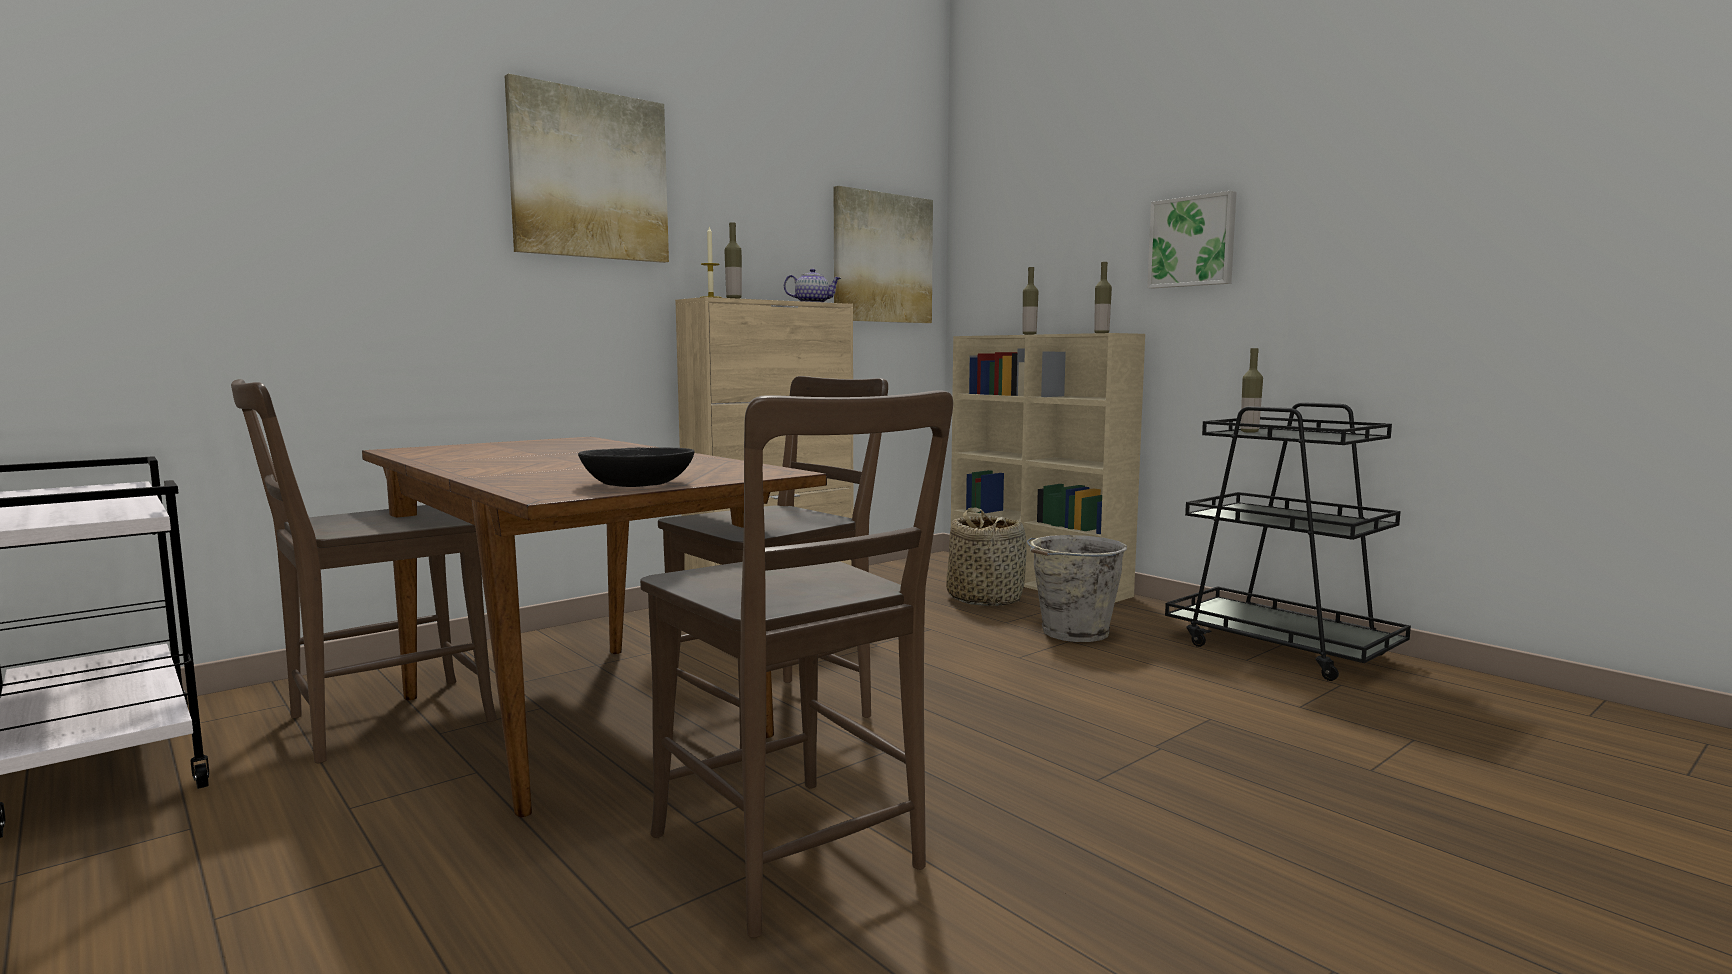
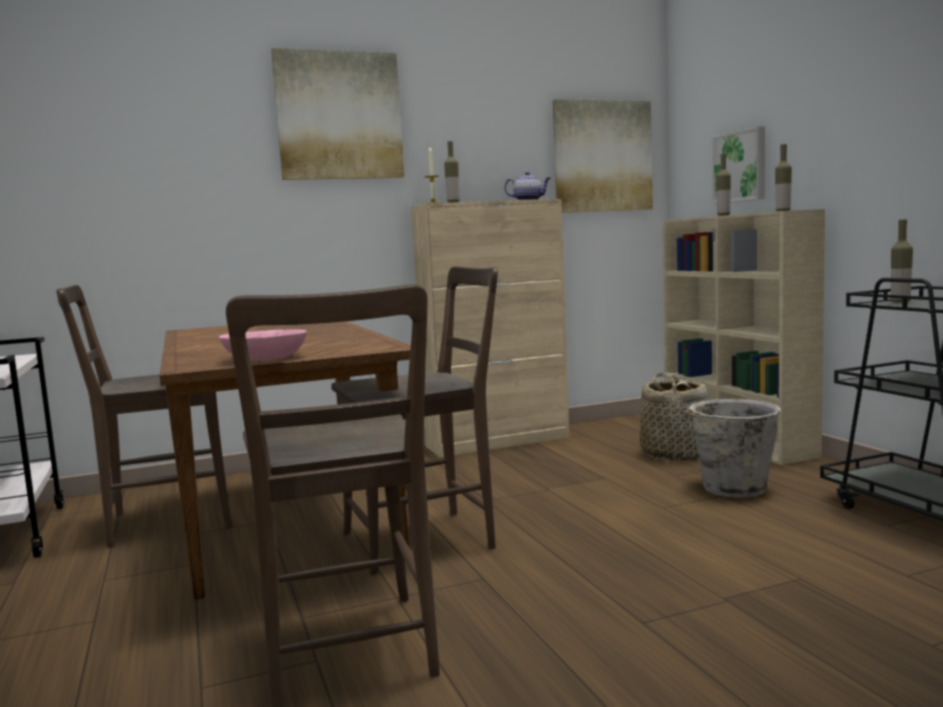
camera: 20 degrees right, 0 degrees up
(638, 484) = (265, 358): black bowl -> pink bowl
(1193, 242) = (866, 118): picture -> picture (740, 166)

